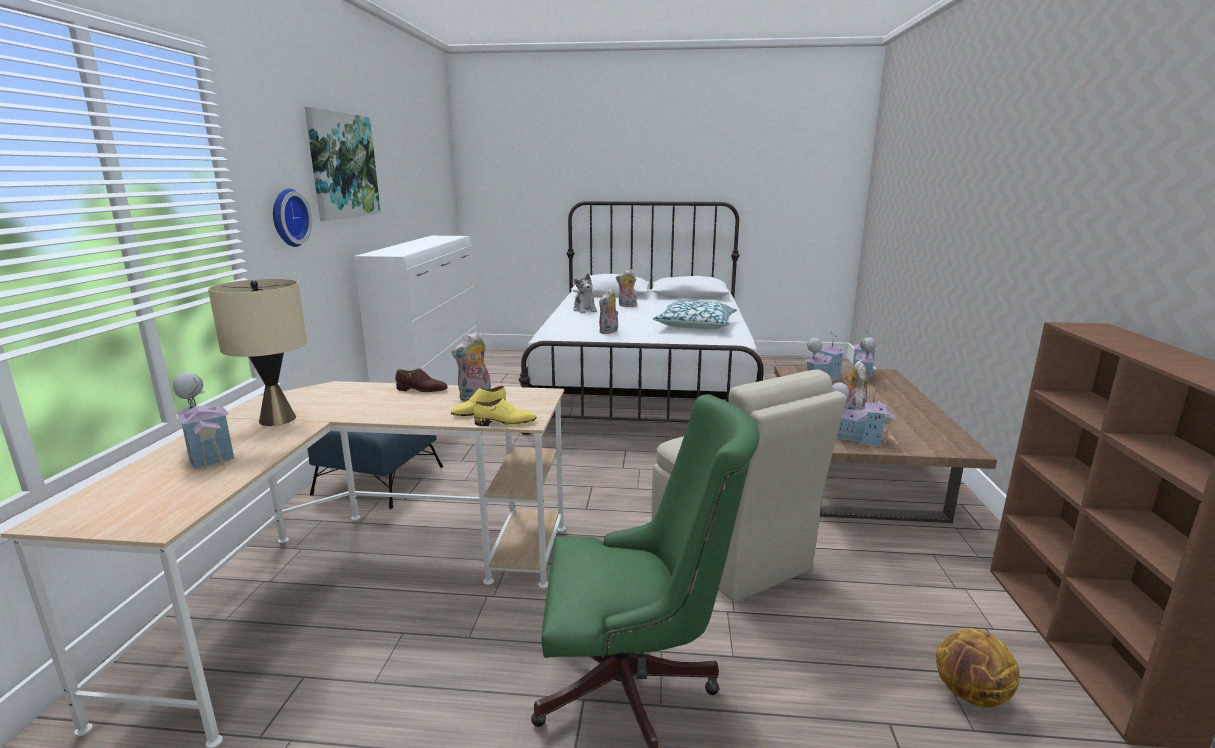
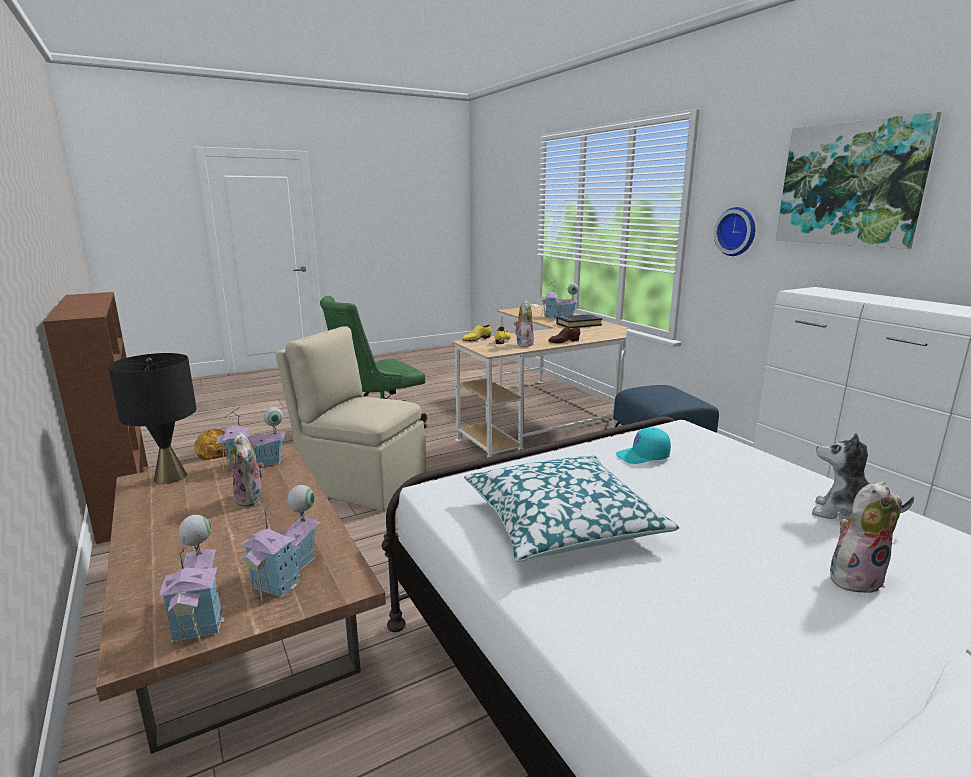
camera: 145 degrees right, 0 degrees up
(277, 419) = (578, 324): beige table lamp -> black book
(609, 332) = (643, 456): plush toy -> turquoise cap
(936, 445) = (170, 477): none -> black table lamp

